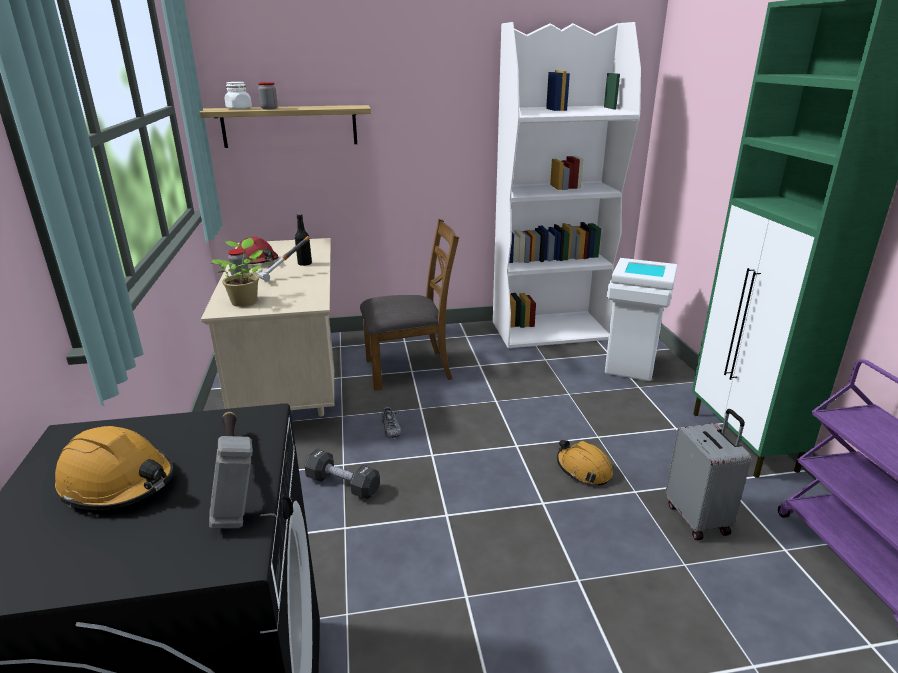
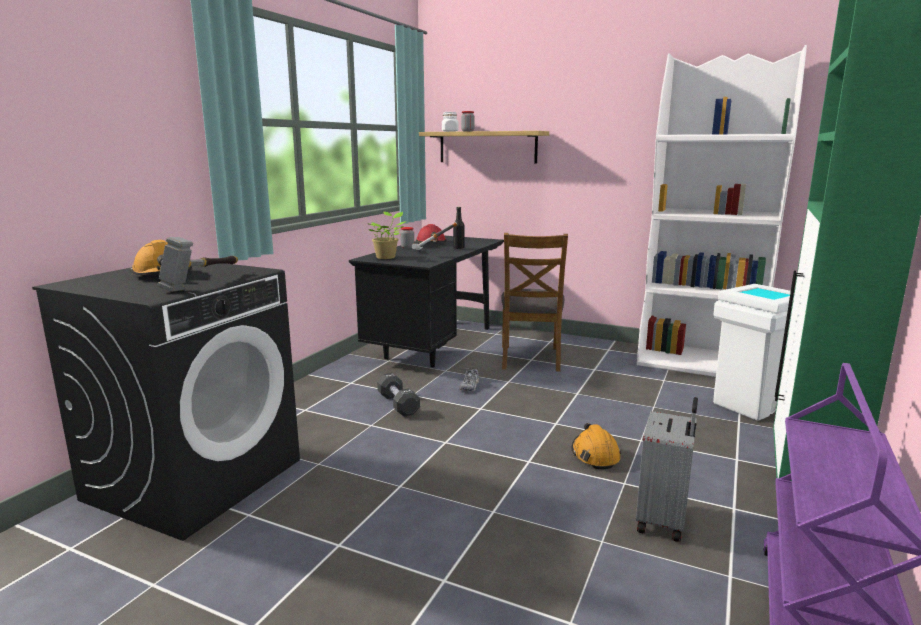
camera: 35 degrees right, 10 degrees down
(291, 383) = (434, 346): beige desk -> black desk
(409, 369) = (531, 358): brown chair -> brown chair turned 75 degrees clockwise

